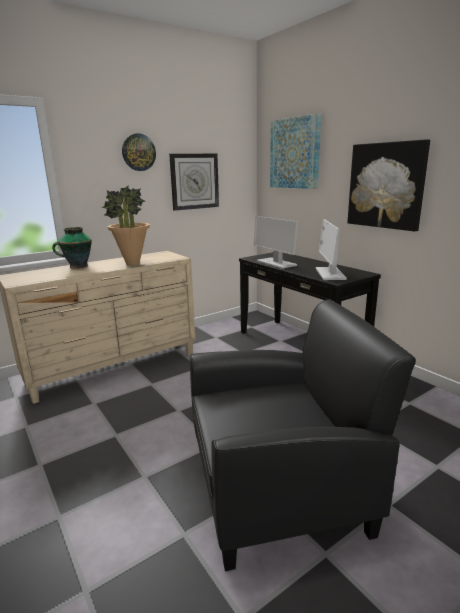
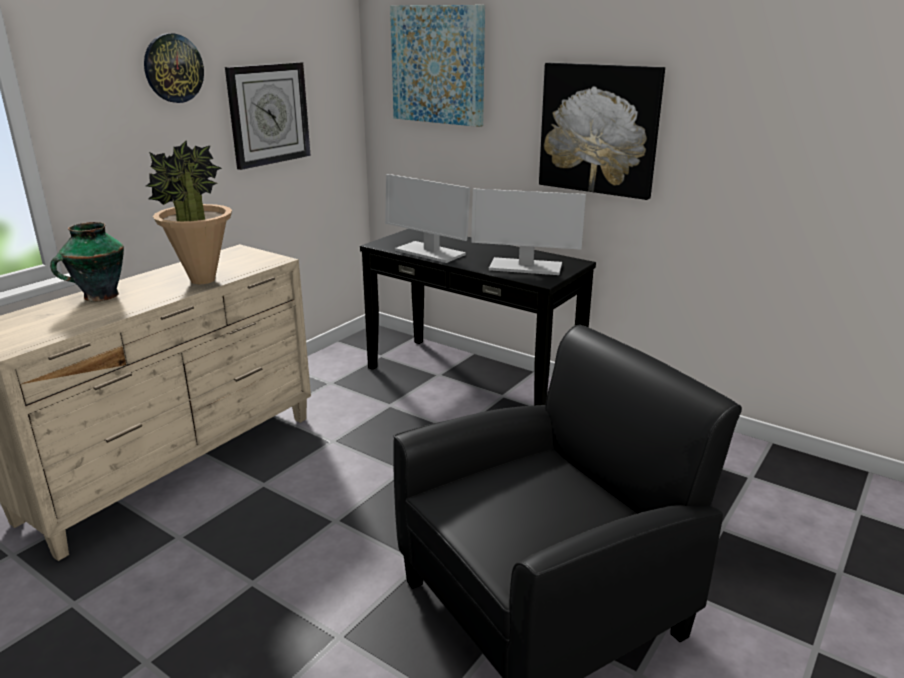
camera: 20 degrees left, 5 degrees up
(329, 273) = (524, 267): monitor -> monitor turned 60 degrees counterclockwise

